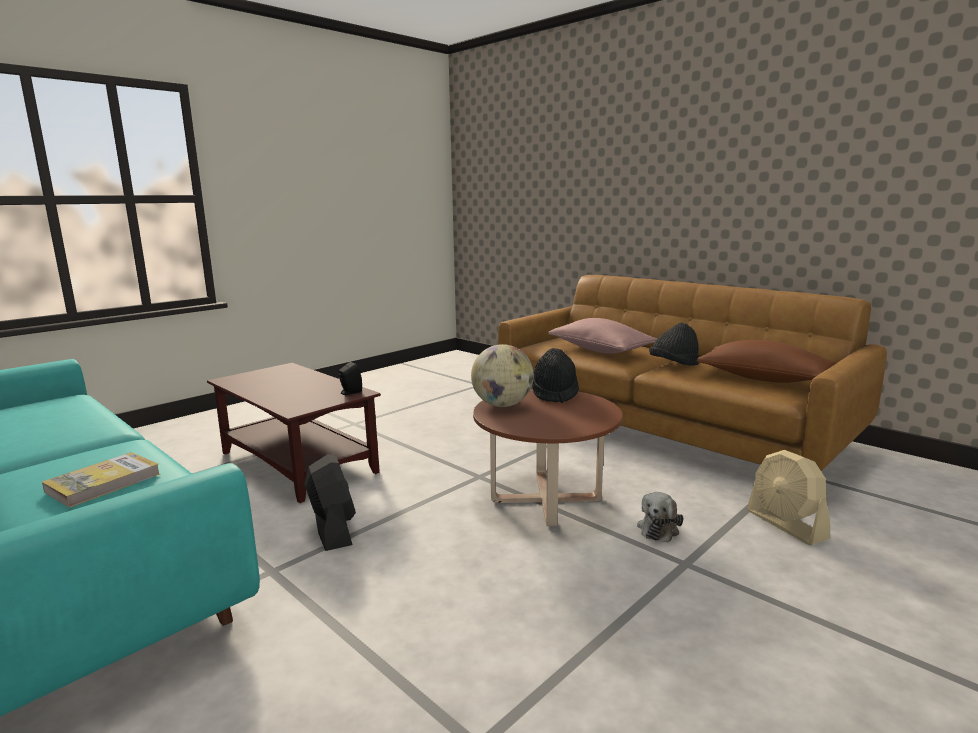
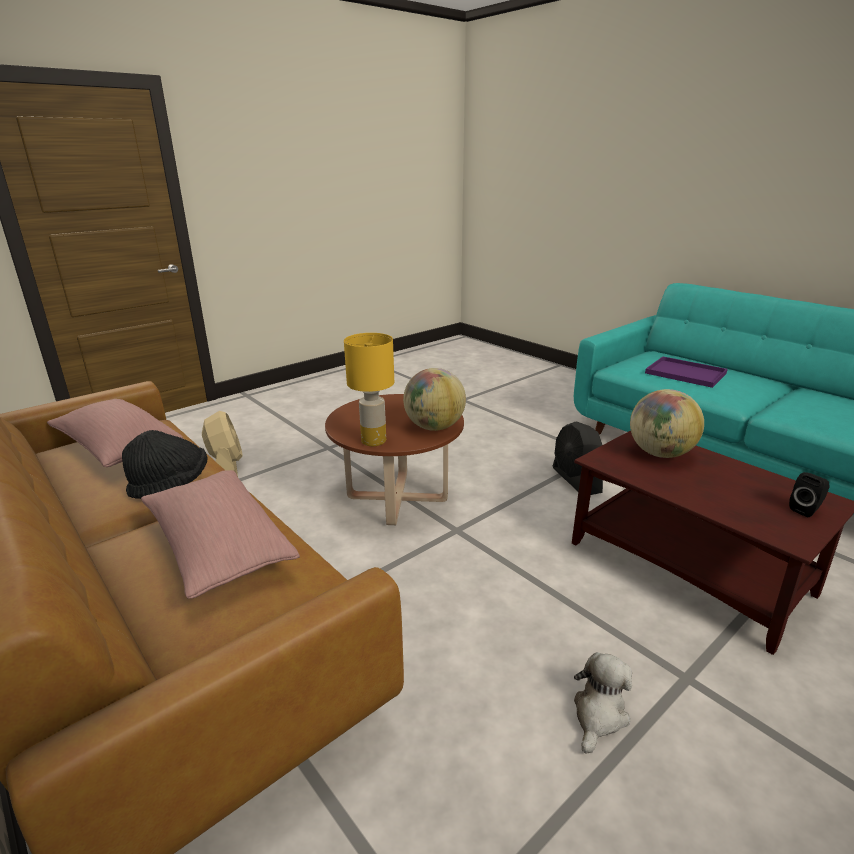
camera: 175 degrees left, 10 degrees up
(104, 483) = (683, 373): book -> purple tray
(302, 398) = (660, 453): none -> globe
(350, 392) = (612, 460): black speaker -> black speaker (806, 510)
(554, 393) = (374, 441): black hat -> yellow table lamp
(659, 528) = (323, 469): plush toy -> plush toy (599, 715)
(763, 378) = (118, 449): brown pillow -> pink pillow

